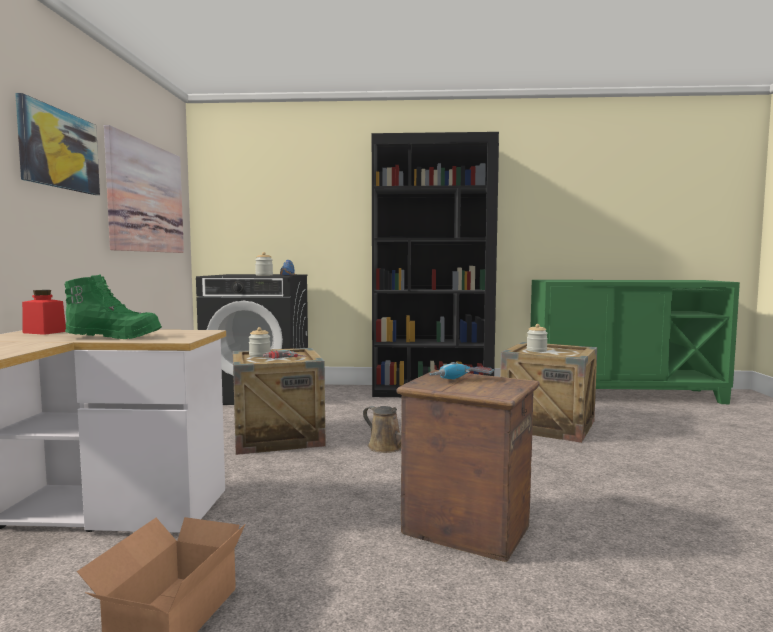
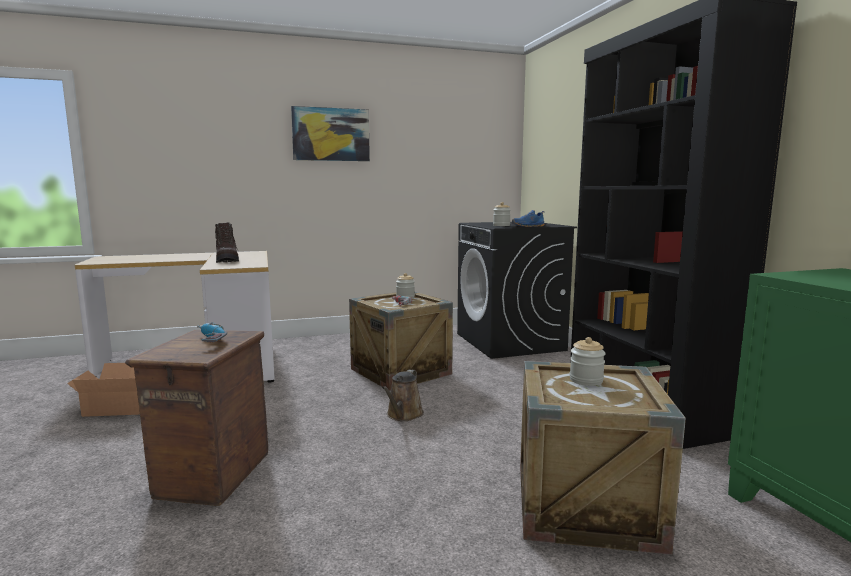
camera: 70 degrees right, 5 degrees up
(44, 332) = (248, 253): red jar -> none
(115, 337) = (227, 260): green boot -> brown boot
(146, 197) = (441, 155): picture -> none

